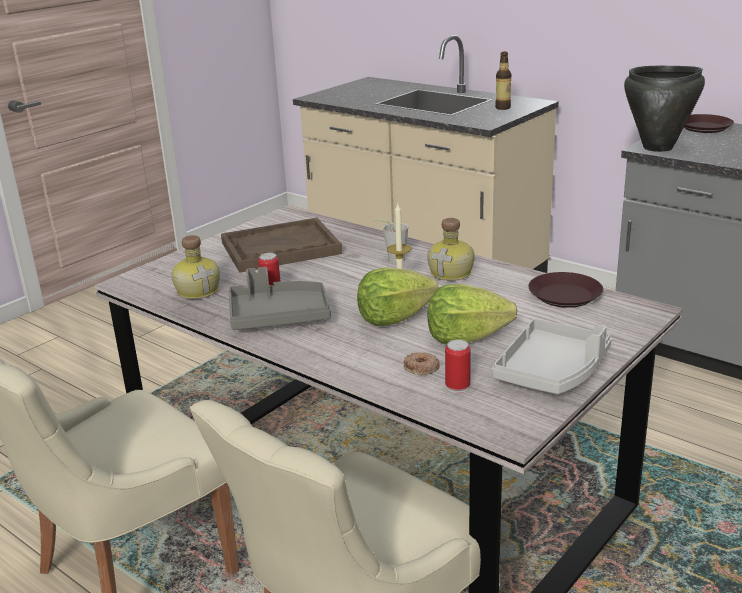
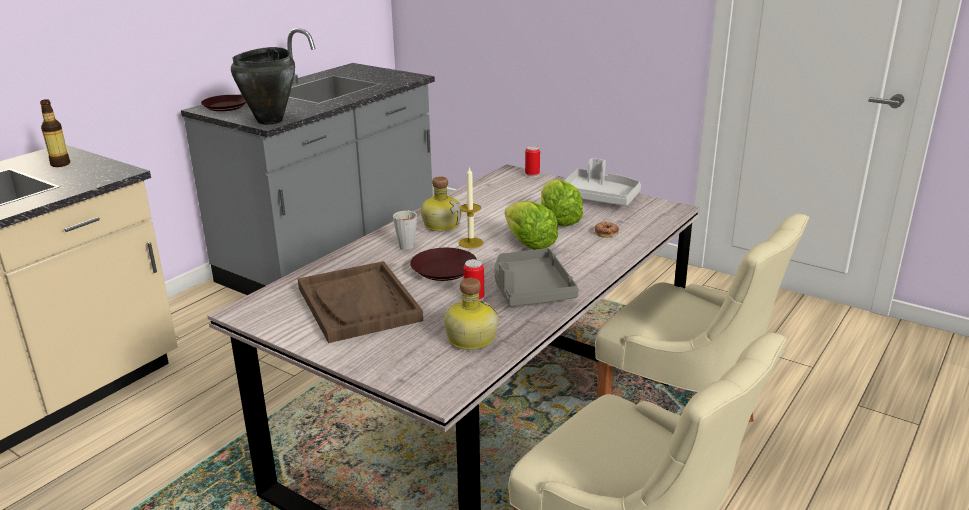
camera: 95 degrees left, 0 degrees up
(457, 387) = (628, 222): can -> can (532, 175)
(565, 296) = (488, 190): brown plate -> brown plate (444, 269)

